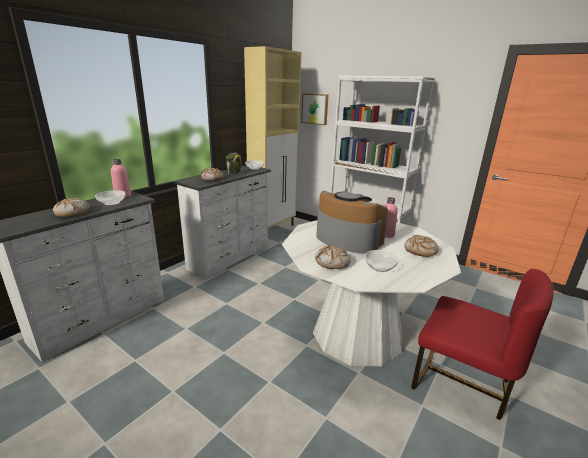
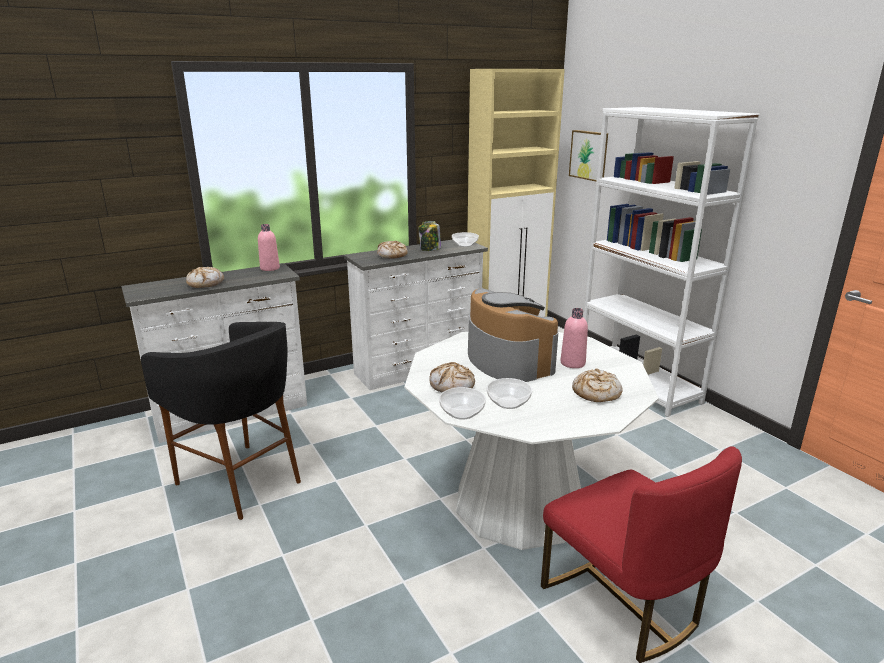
camera: 25 degrees right, 0 degrees up
(112, 203) = (251, 277): bowl -> bowl (462, 413)
(144, 376) = (241, 481): none -> black stool

